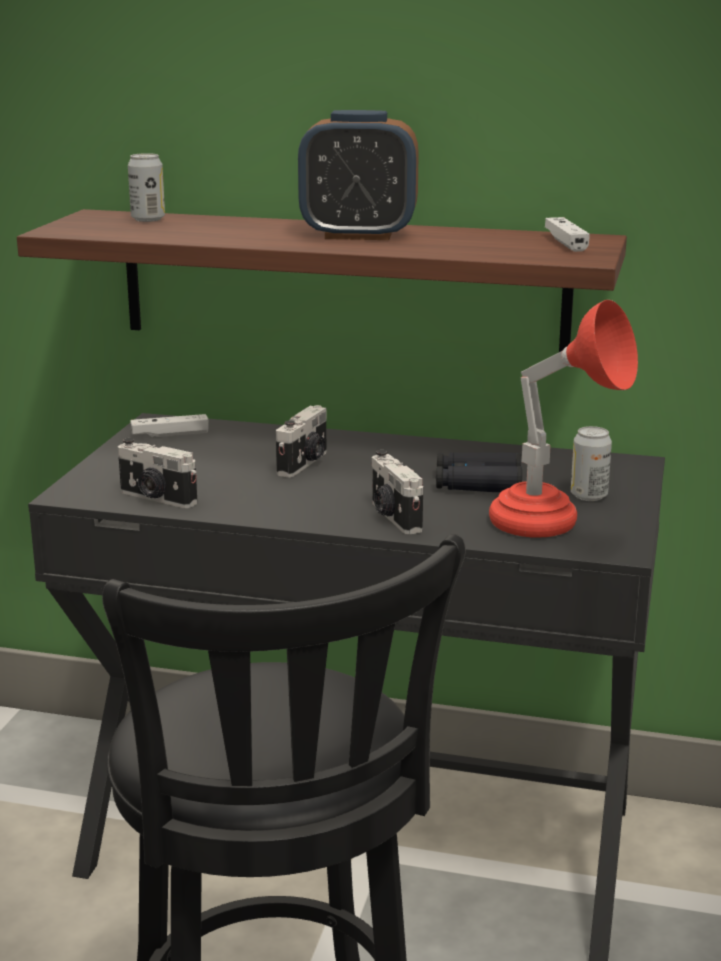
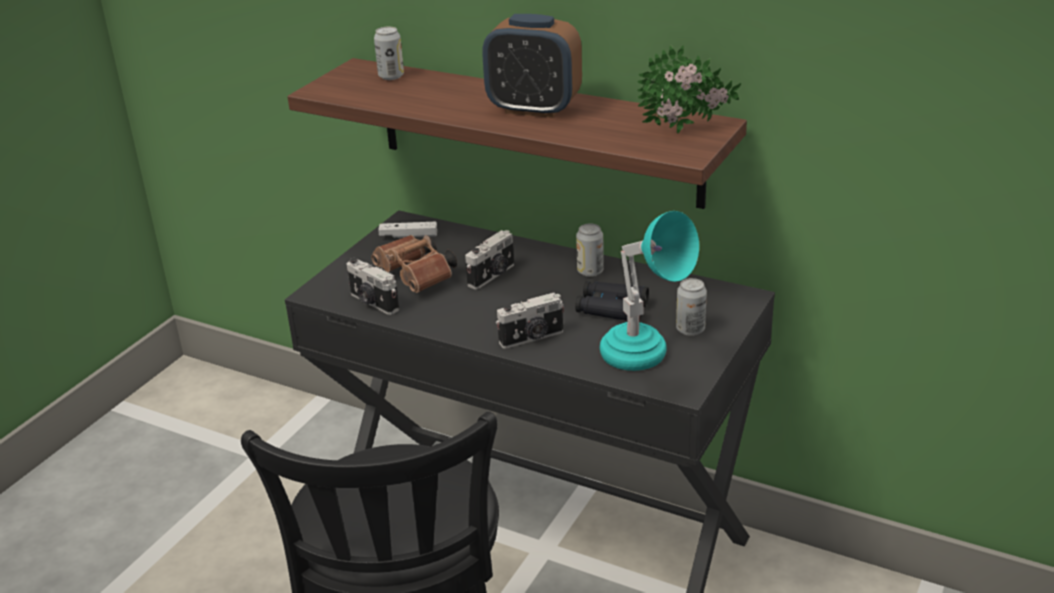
camera: 15 degrees right, 10 degrees up
(205, 471) = (418, 277): none -> brown binoculars
(393, 517) = (532, 338): camera -> camera turned 105 degrees counterclockwise
(428, 452) = (590, 271): none -> can
(553, 530) = (644, 363): red table lamp -> turquoise table lamp
(565, 243) = (687, 130): white game controller -> potted plant

